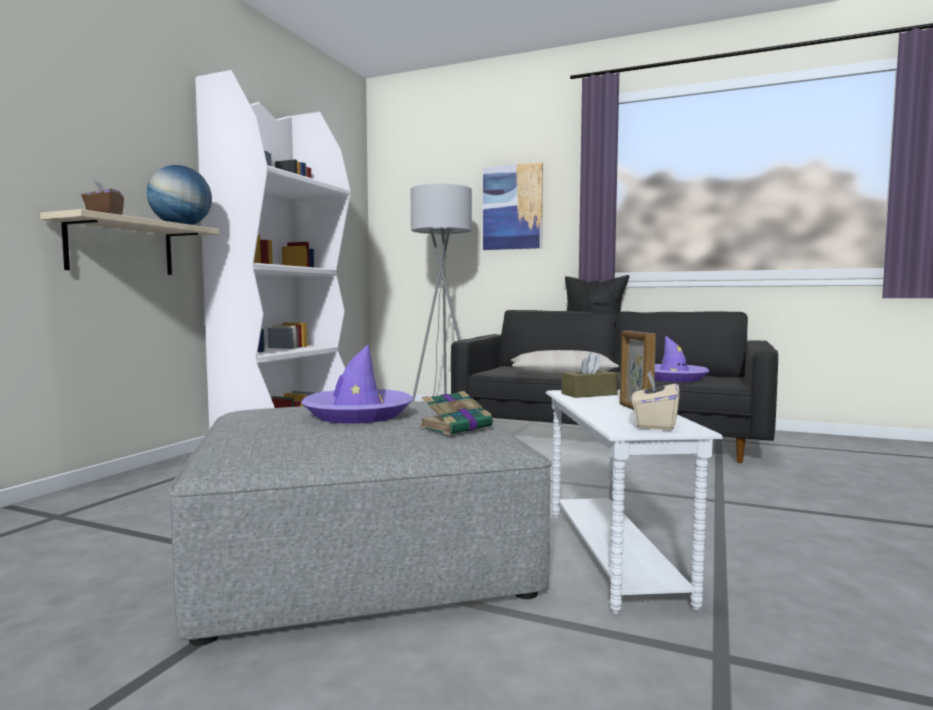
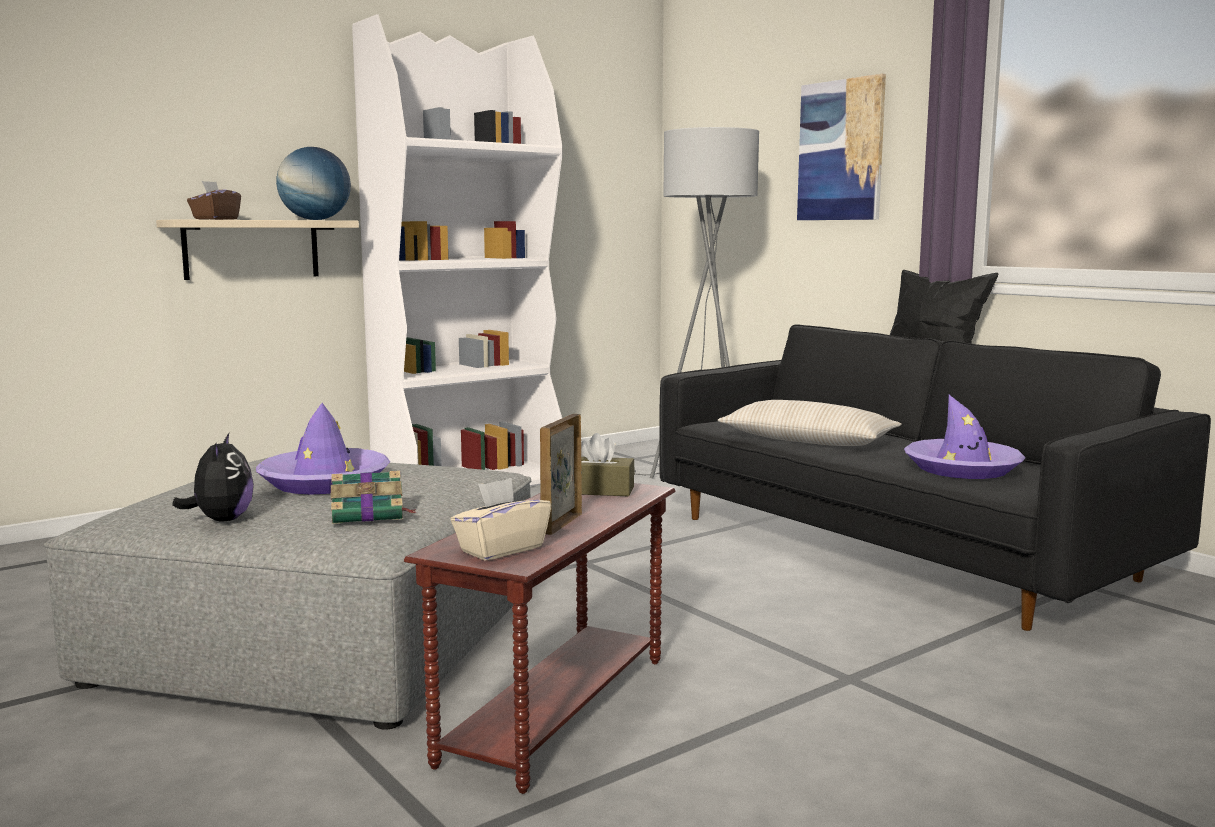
camera: 30 degrees right, 5 degrees up
(343, 446) = (221, 520): none -> plush toy
(615, 555) = (558, 710): white side table -> brown side table

